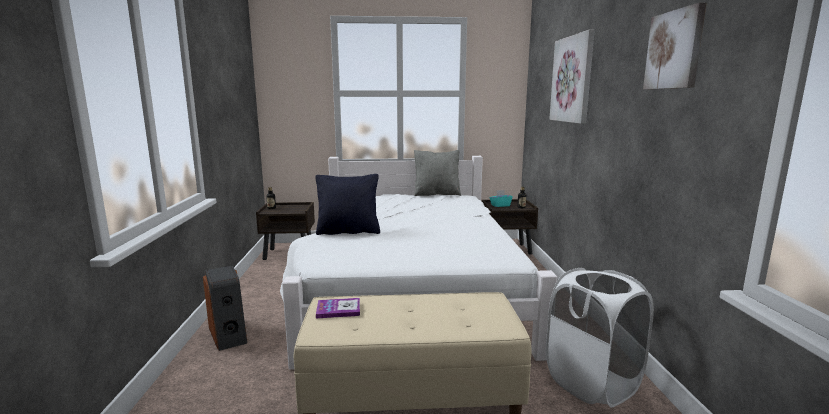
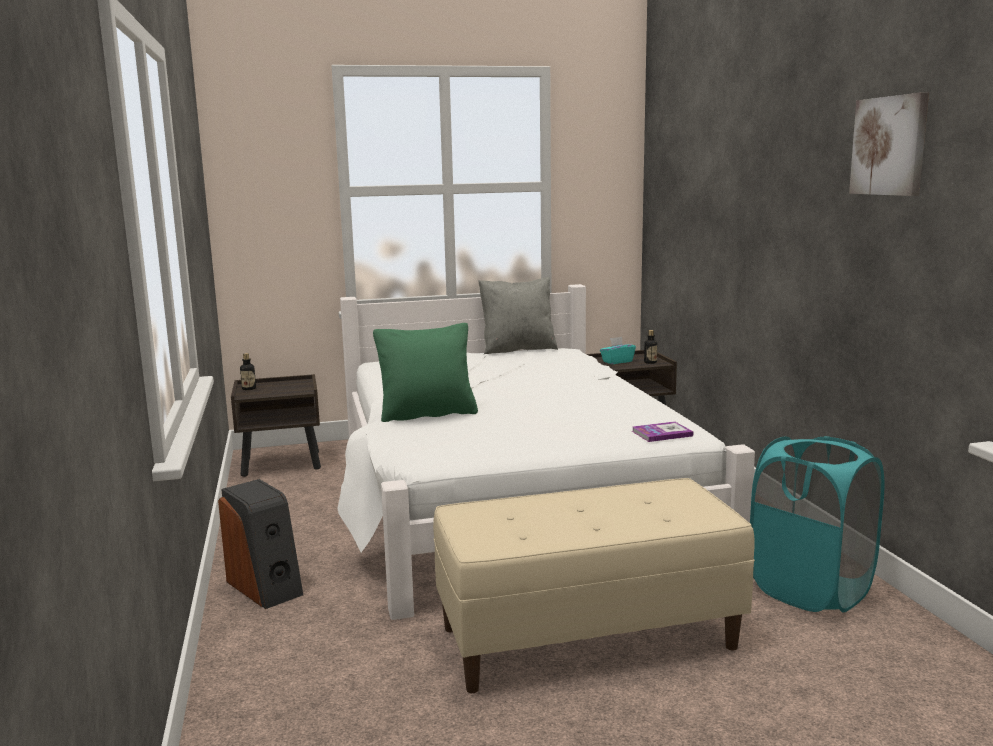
camera: 10 degrees left, 0 degrees up
(338, 309) = (484, 517): book -> book (662, 433)
(348, 232) = (427, 415): black pillow -> green pillow
(572, 79) = (731, 170): picture -> none
(592, 383) = (810, 589): white laundry basket -> turquoise laundry basket

